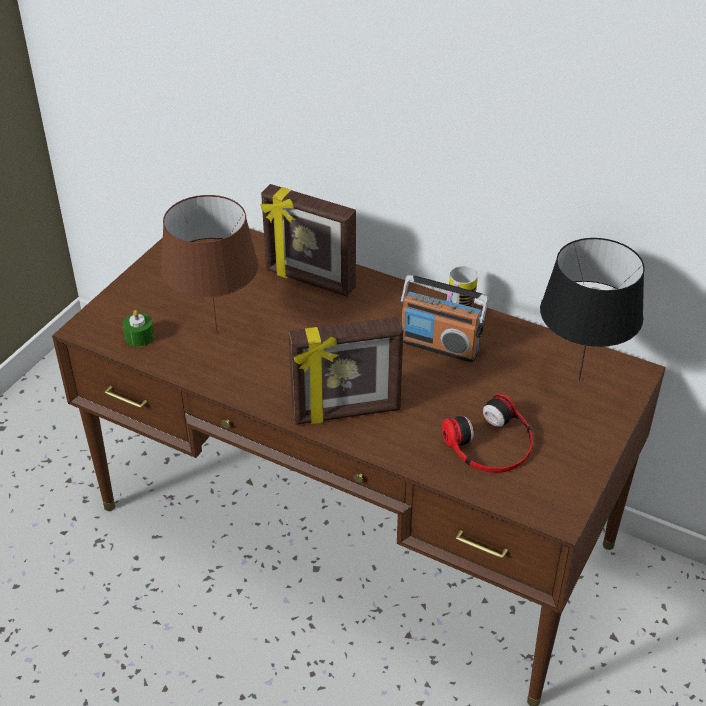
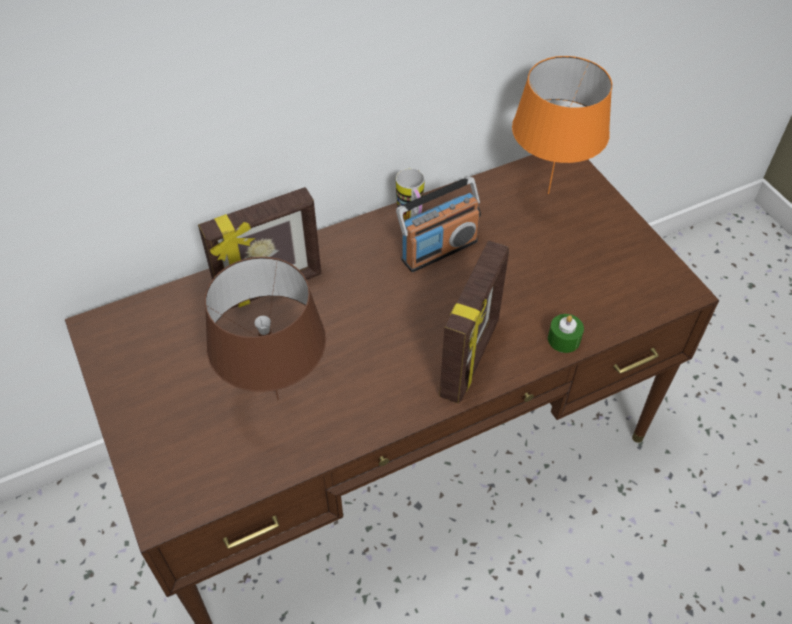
camera: 55 degrees left, 10 degrees up
(139, 337) = (222, 468): green candle -> green candle (564, 339)
(491, 444) = (580, 285): headphones -> none
(579, 379) = (548, 192): black table lamp -> orange table lamp

